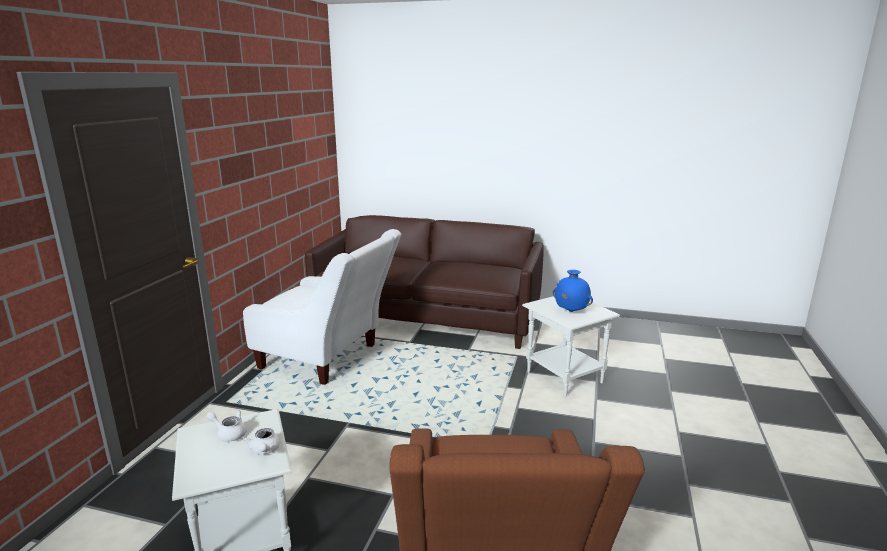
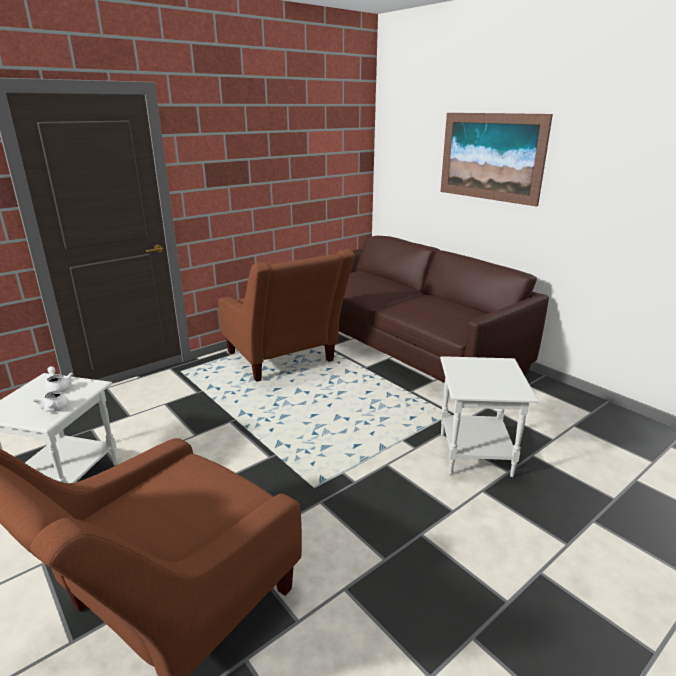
camera: 35 degrees right, 5 degrees up
(264, 450) = (55, 409): white teapot -> white teapot turned 45 degrees counterclockwise
(329, 359) = (285, 361): white armchair -> brown armchair
(471, 134) = (491, 157): none -> picture
(570, 311) = (480, 379): blue vase -> none

